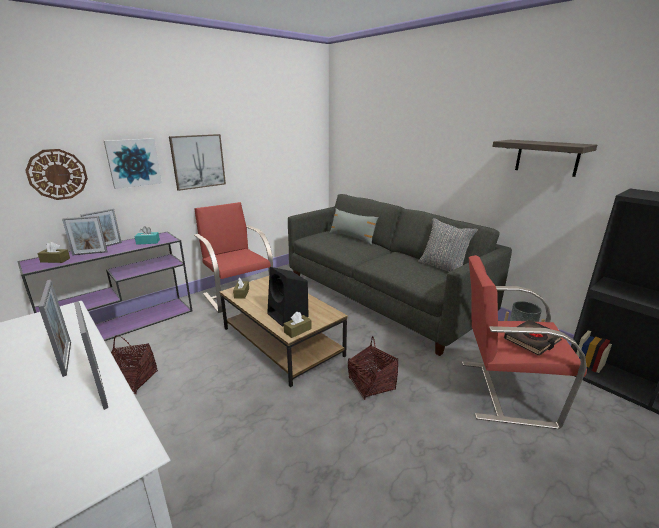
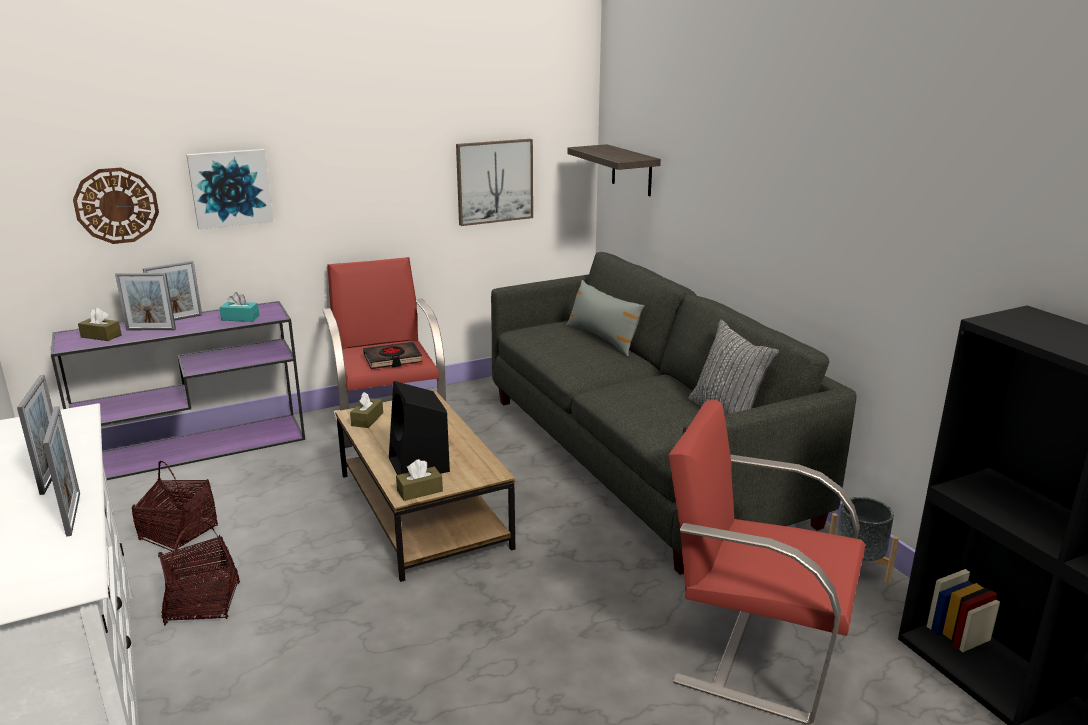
camera: 15 degrees right, 0 degrees up
(198, 161) = (338, 186): picture -> picture (494, 181)
(371, 384) = (532, 599): basket -> basket (203, 603)
(532, 340) = (787, 562): black book -> black book (392, 359)
(547, 157) = (910, 228): shelf -> shelf (631, 170)

